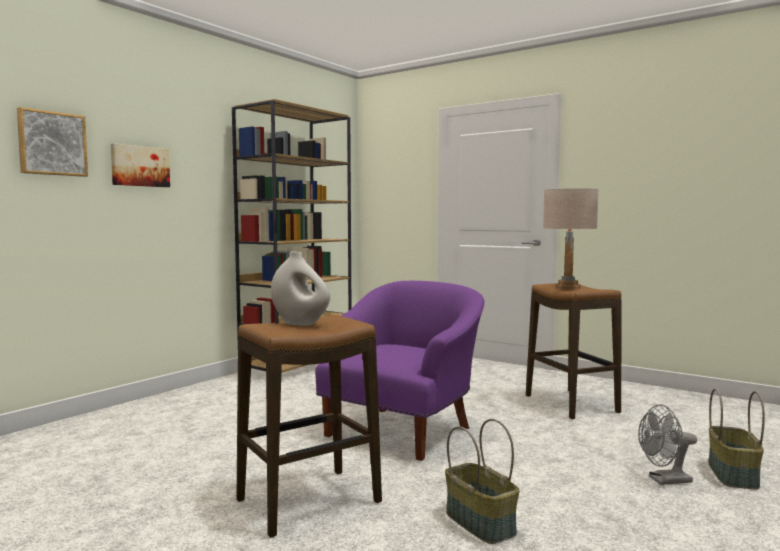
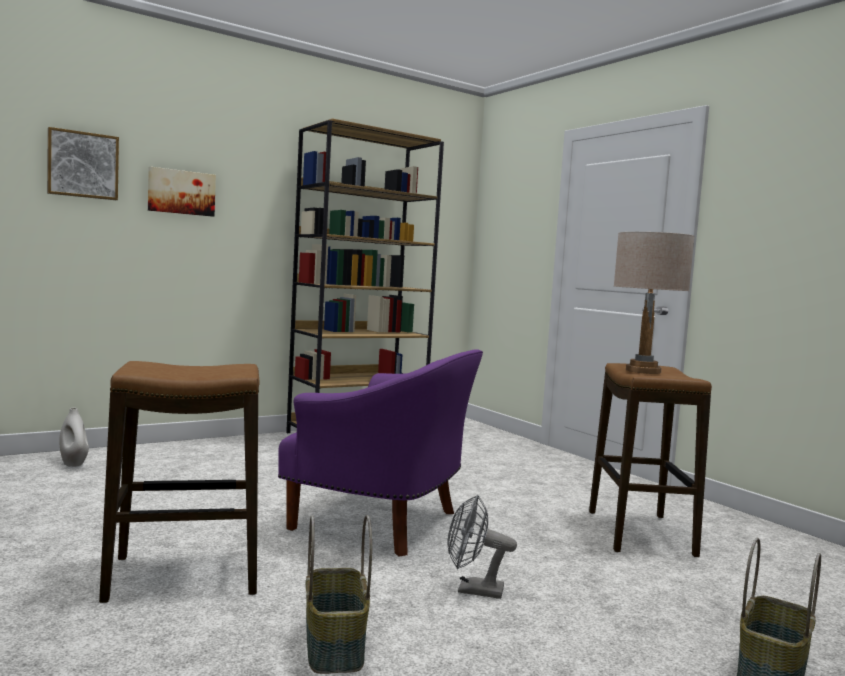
camera: 20 degrees right, 0 degrees up
(300, 323) = (192, 367): white vase -> white vase (74, 463)
(403, 431) = (382, 523): purple armchair -> purple armchair turned 60 degrees clockwise
(664, 480) = (650, 657): grey fan -> grey fan (472, 590)

